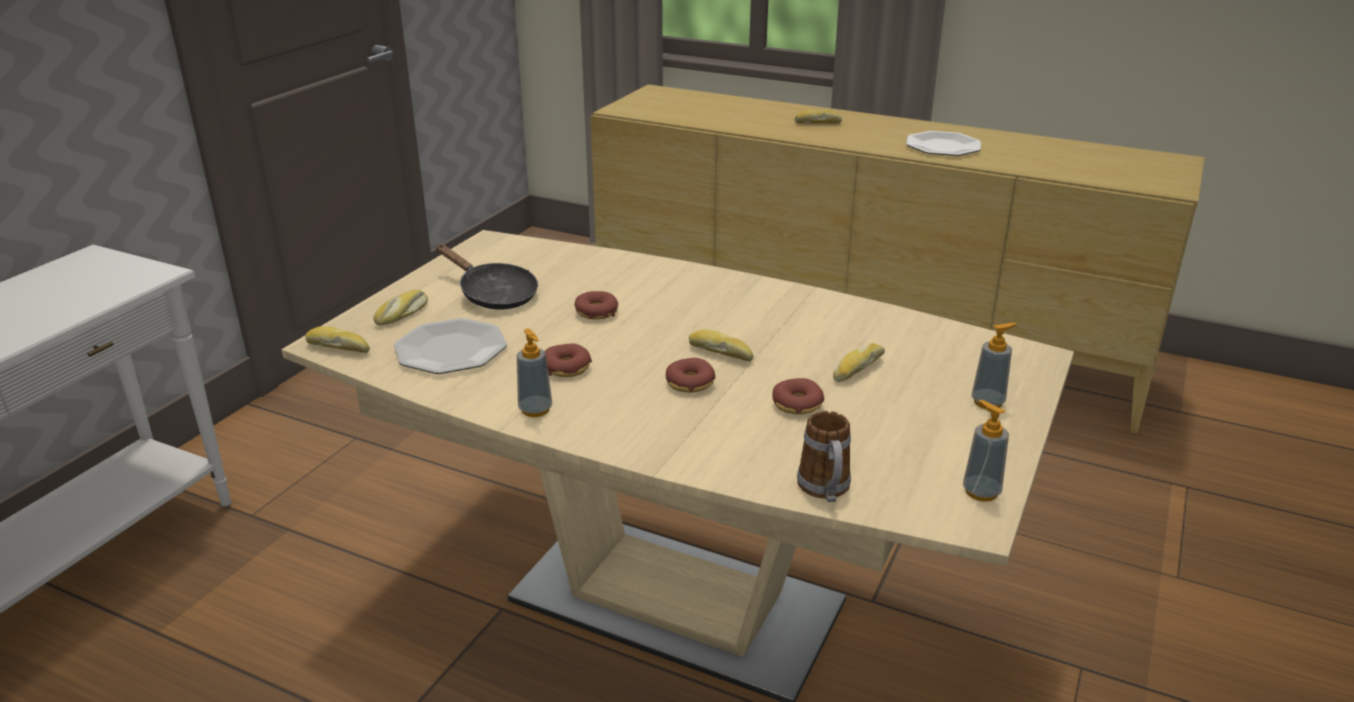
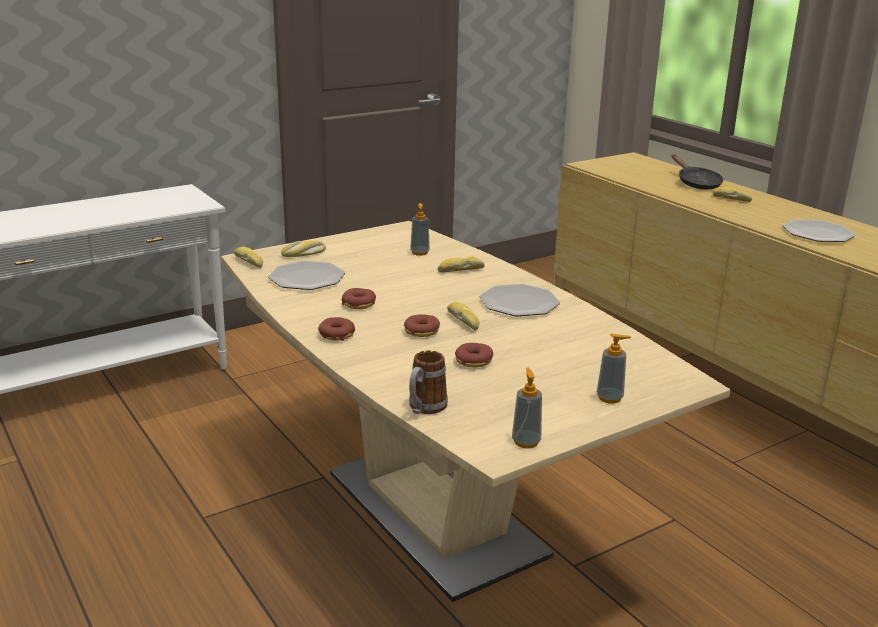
camera: 30 degrees right, 5 degrees down
(493, 294) = (367, 256): black frying pan -> black frying pan (696, 183)
(535, 410) = (313, 320): soap dispenser -> soap dispenser (419, 253)
(596, 312) = (416, 280): donut -> donut (336, 335)
(750, 309) = (519, 303): none -> plate
(857, 369) = (543, 354): bread -> bread (460, 270)

